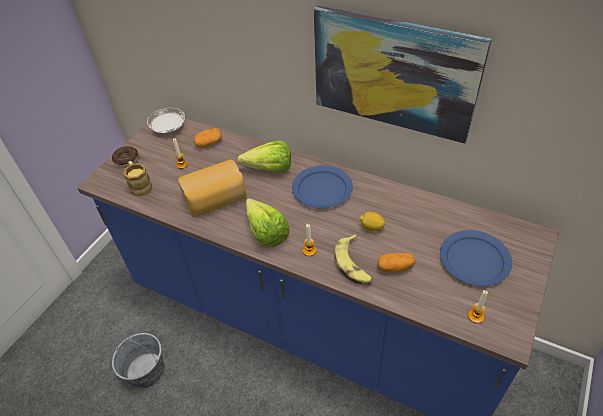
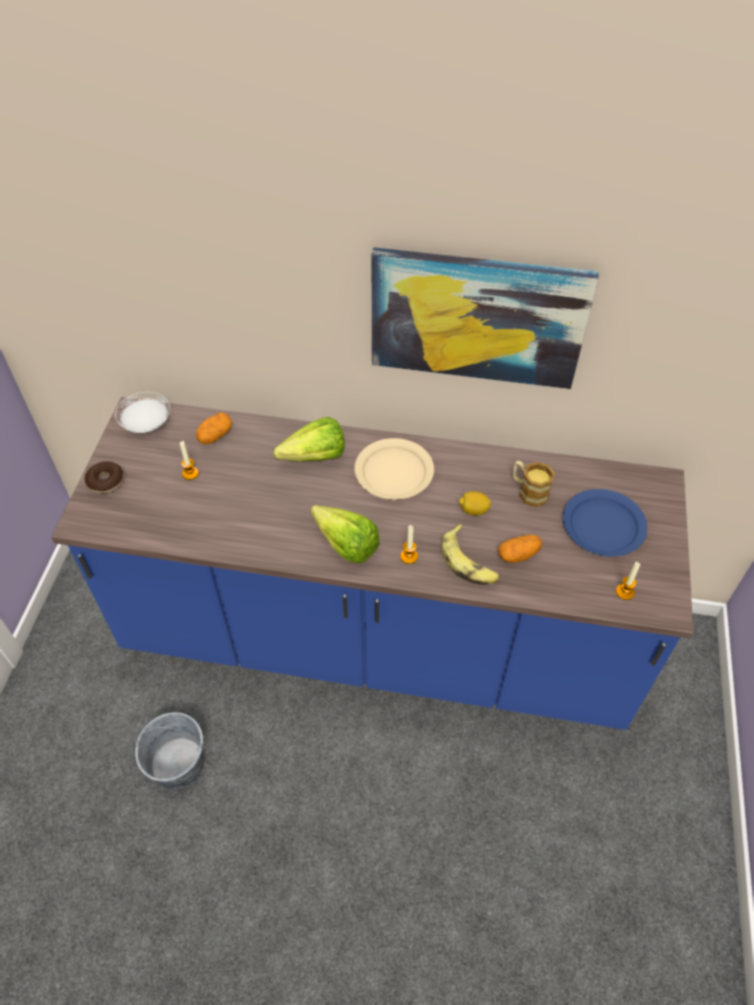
camera: 20 degrees left, 5 degrees up
(140, 185) = (144, 515): mug -> mug (528, 491)
(216, 200) = (261, 515): bread -> none
(322, 189) = (394, 471): blue plate -> beige plate

